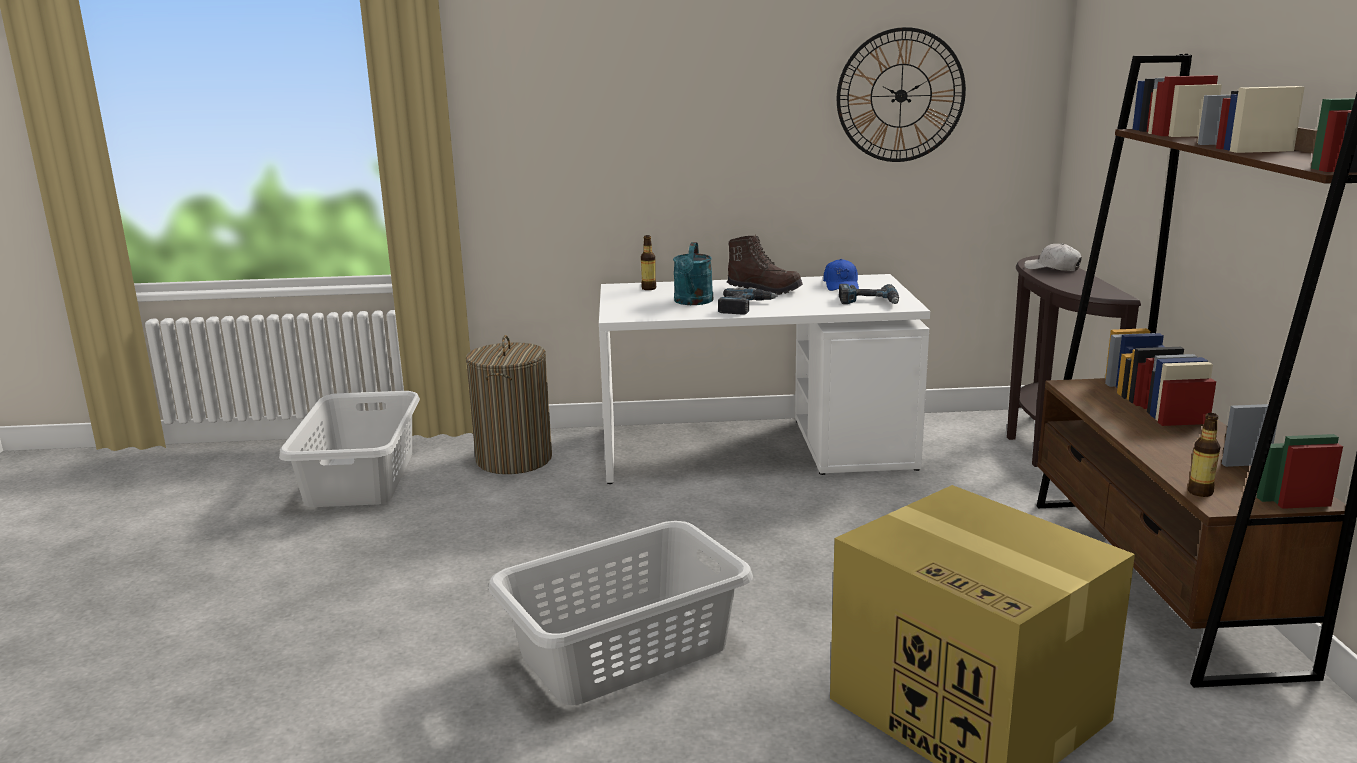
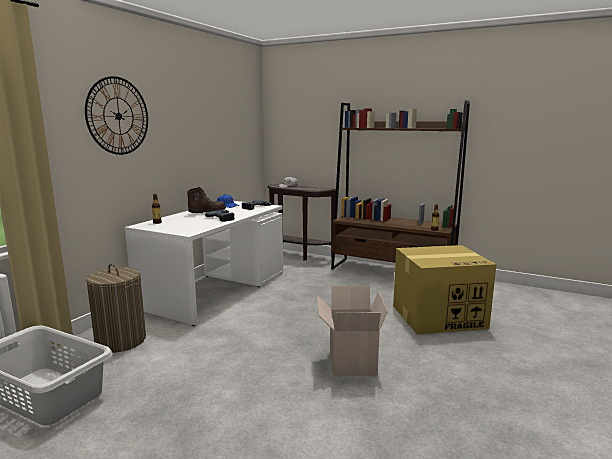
camera: 60 degrees left, 5 degrees down
(626, 651) = (350, 362): grey laundry basket -> cardboard box
(692, 302) = (197, 222): turquoise watering can -> none
(901, 95) = (224, 122): wall clock -> wall clock (118, 116)

